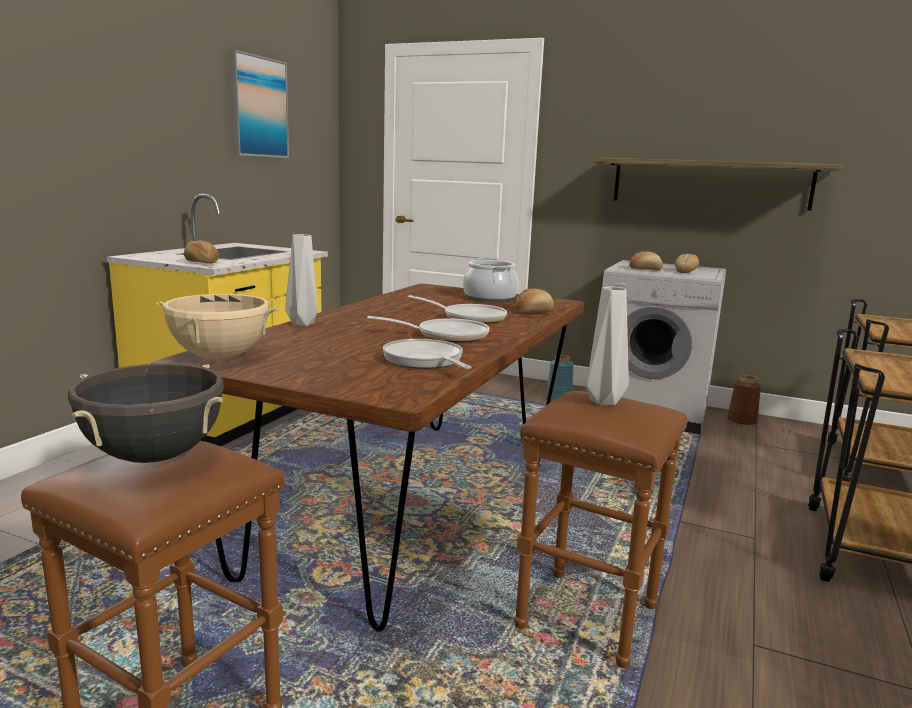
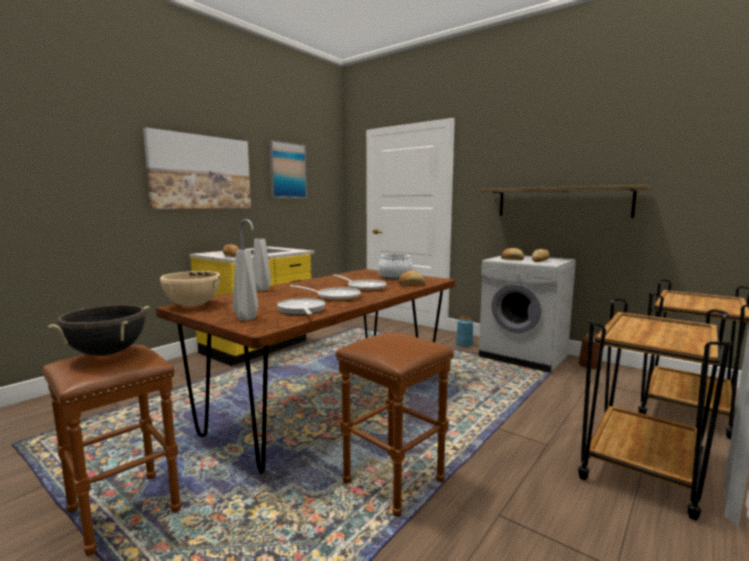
camera: 15 degrees right, 5 degrees down
(121, 103) = (201, 172): none -> picture
(602, 401) = (392, 338): grey vase -> grey vase (245, 318)

